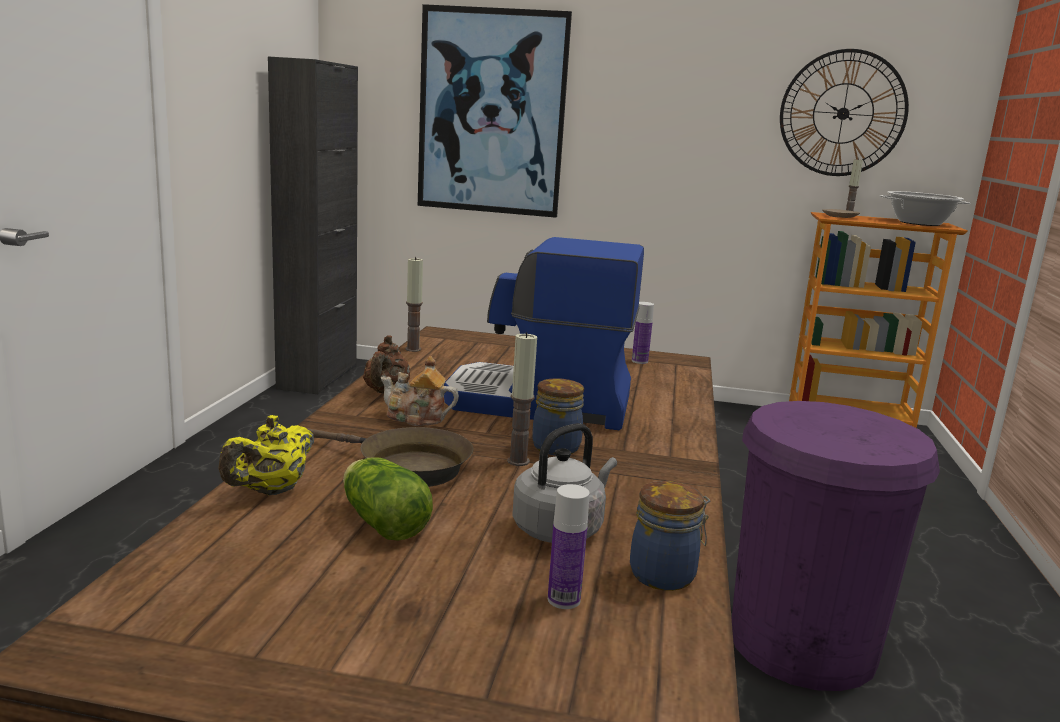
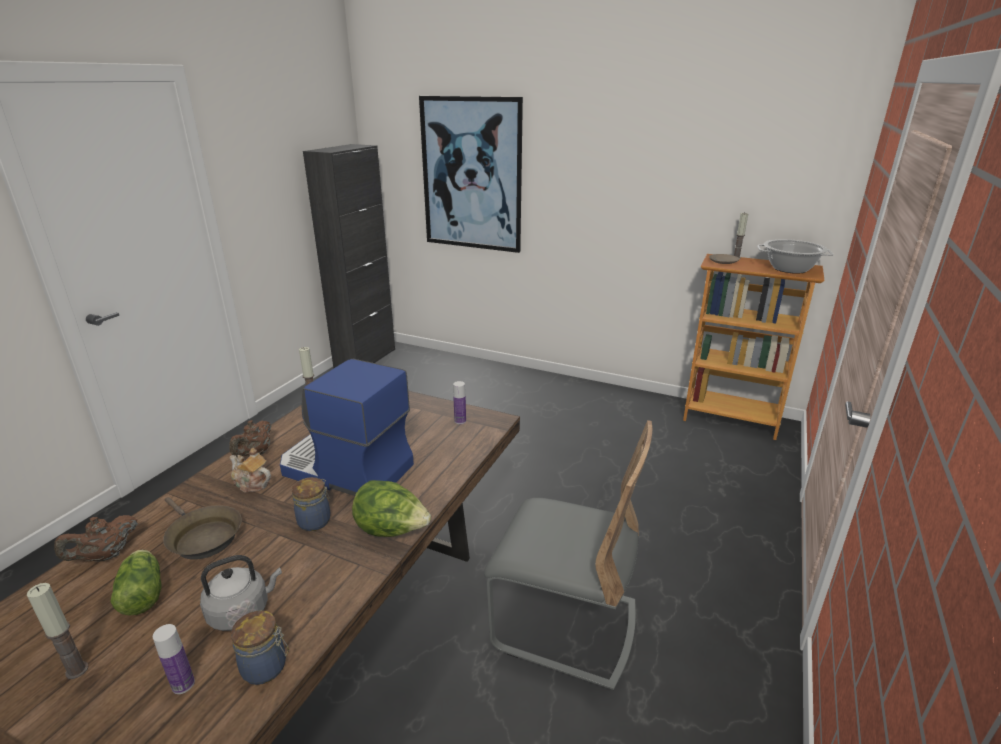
camera: 15 degrees right, 10 degrees up
(271, 491) = (106, 556): yellow teapot -> brown teapot
(518, 461) = (277, 535): candle -> candle (77, 670)
(674, 450) = (392, 530): none -> lettuce
(802, 644) = (565, 625): purple trash can -> grey chair
(843, 113) = (734, 174): wall clock -> none

